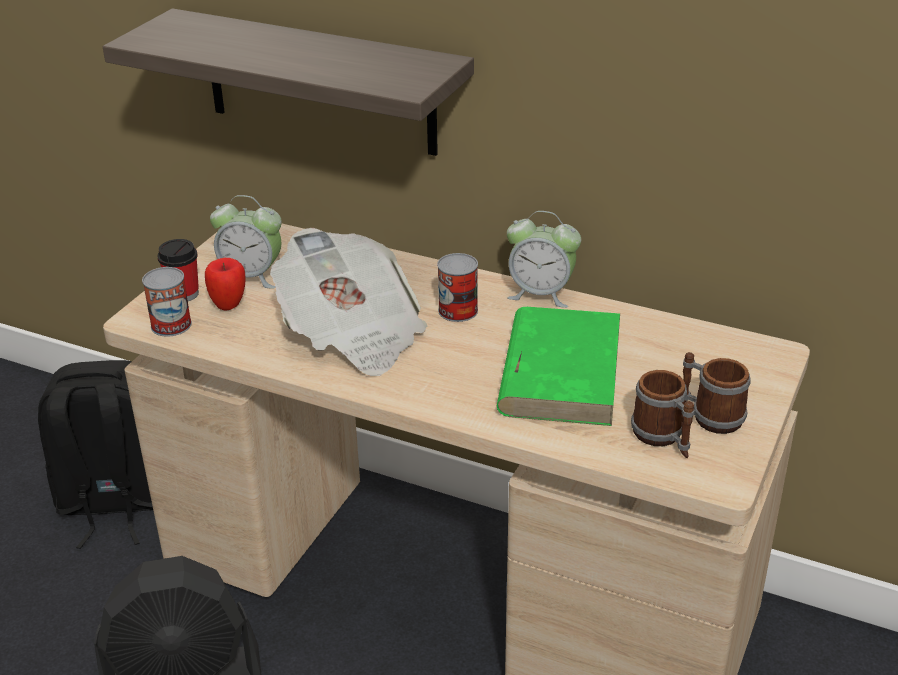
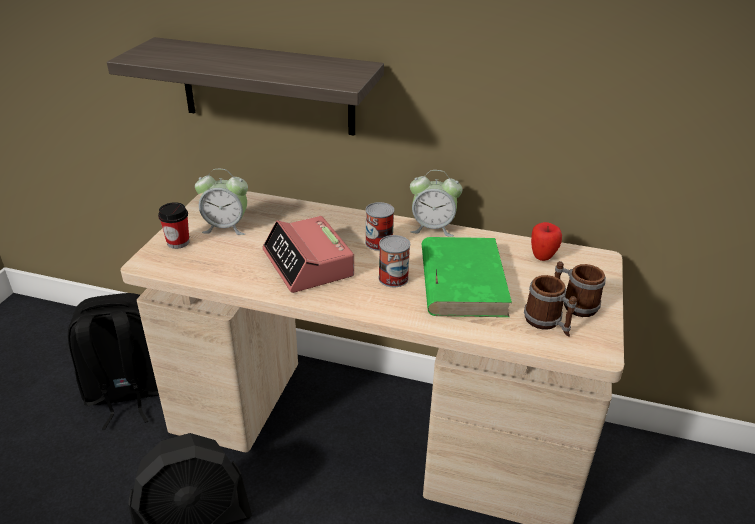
camera: 10 degrees left, 0 degrees up
(171, 325) = (172, 265): can -> can (393, 278)
(229, 305) = (213, 248): apple -> apple (542, 257)
(352, 334) = (308, 264): newspaper -> alarm clock

